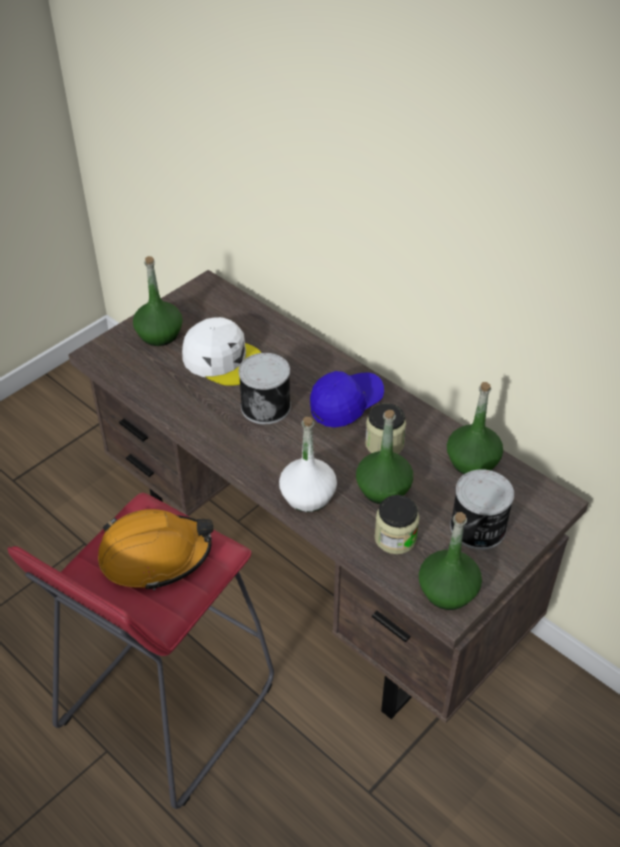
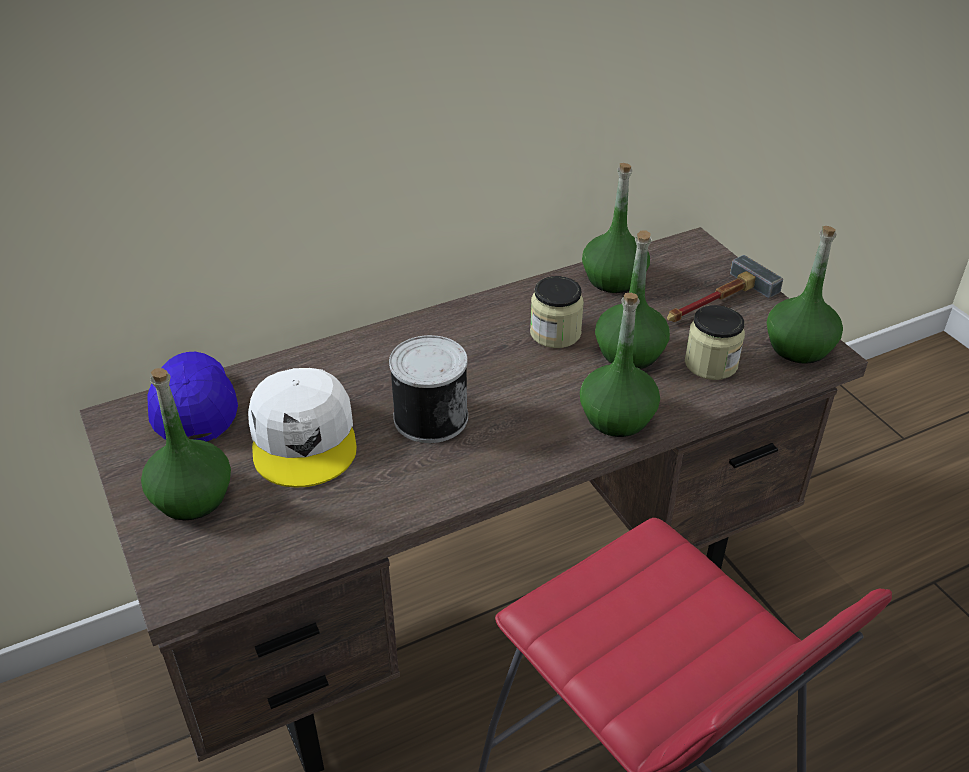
camera: 70 degrees left, 5 degrees down
(155, 556) = (644, 616): orange hard hat -> none
(223, 359) = (304, 437): white cap -> white cap turned 120 degrees clockwise
(308, 496) = (617, 417): white bottle -> green bottle
(346, 405) = (470, 346): blue cap -> blue cap (194, 408)
(478, 528) = (715, 302): can -> hammer

